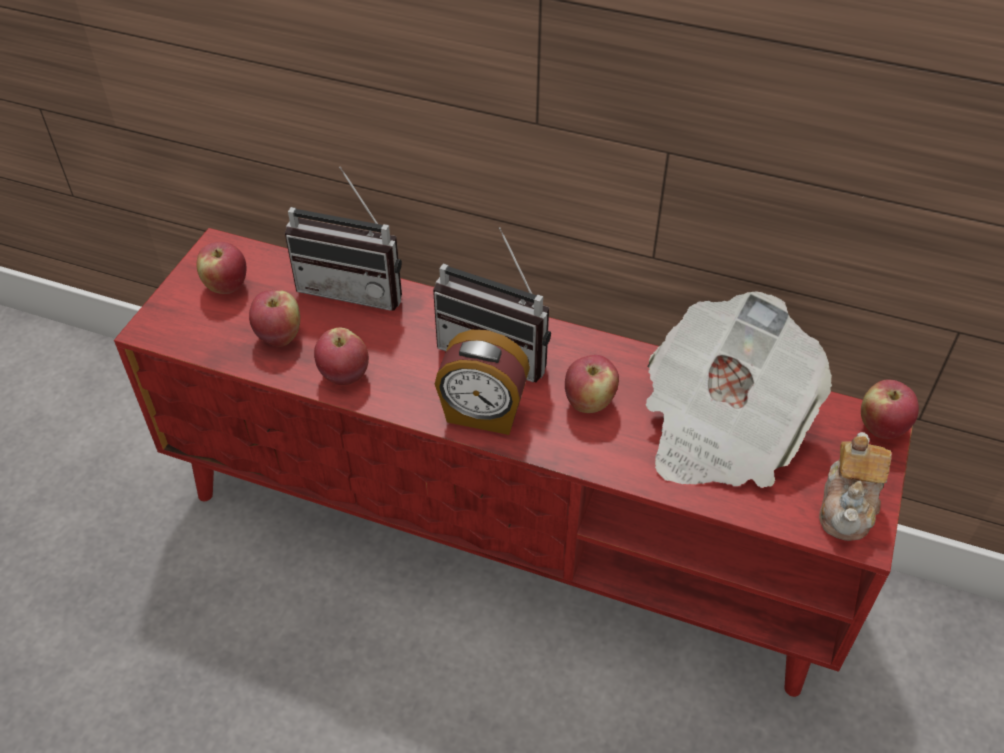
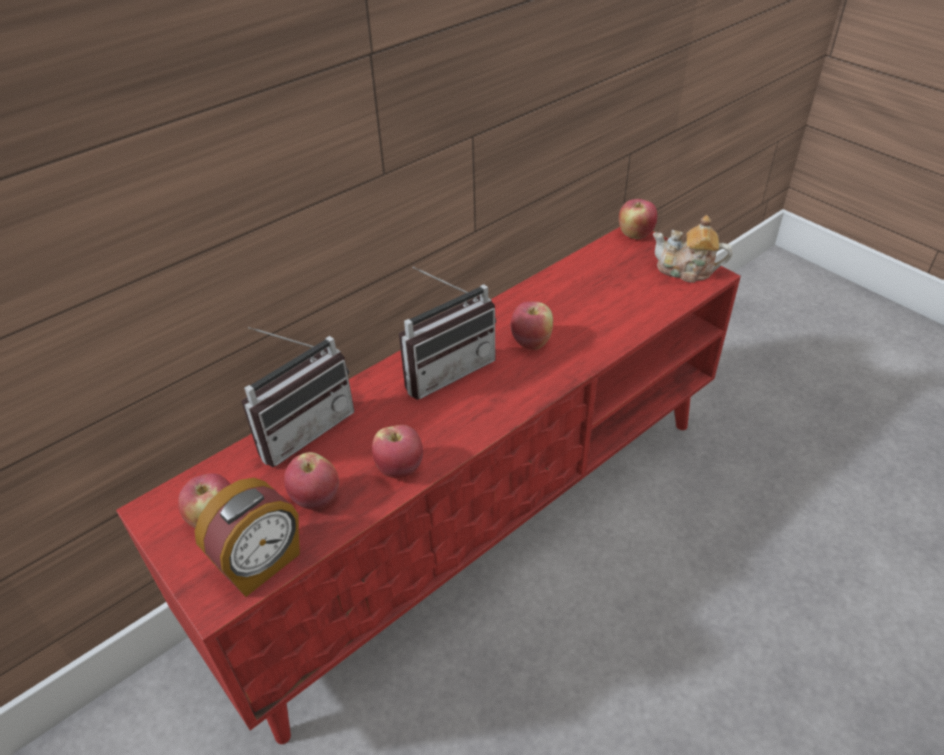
camera: 60 degrees left, 5 degrees down
(482, 414) = (503, 400): alarm clock -> alarm clock (261, 563)
(721, 426) = (593, 293): newspaper -> none
(848, 505) = (686, 270): teapot -> teapot turned 150 degrees clockwise

